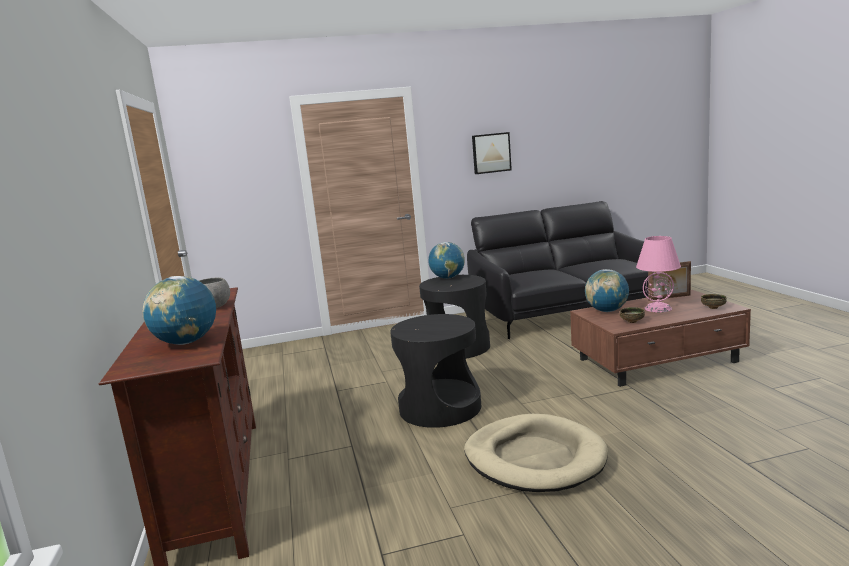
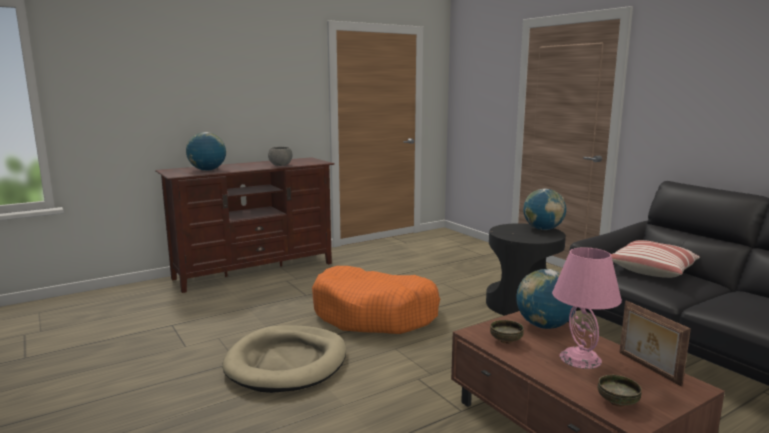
camera: 70 degrees right, 0 degrees up
(440, 408) = (375, 315): black side table -> orange dog bed
(491, 153) = (718, 99): picture -> none
(529, 274) = (652, 270): none -> pillow

